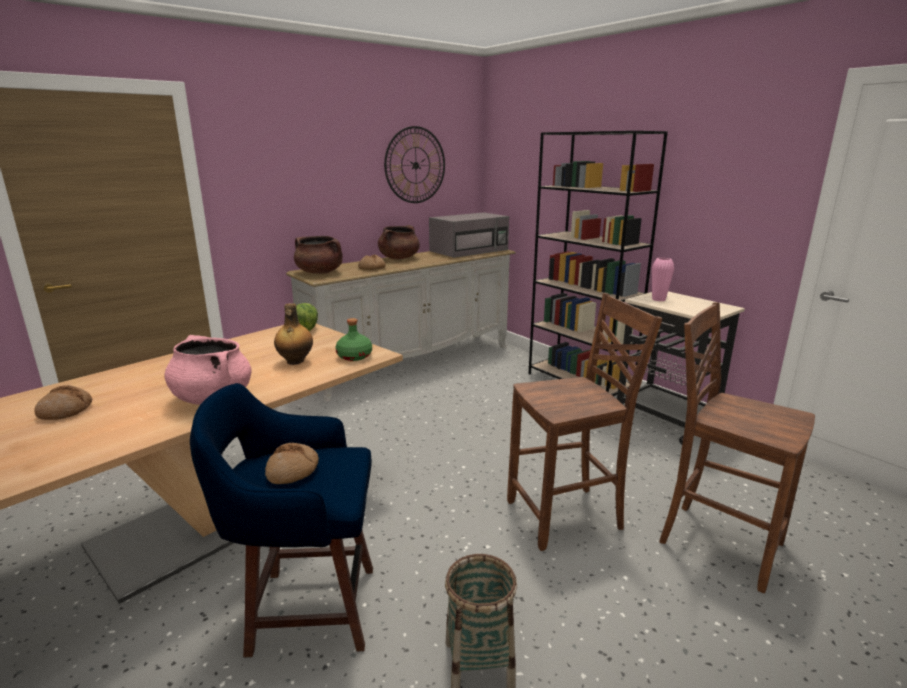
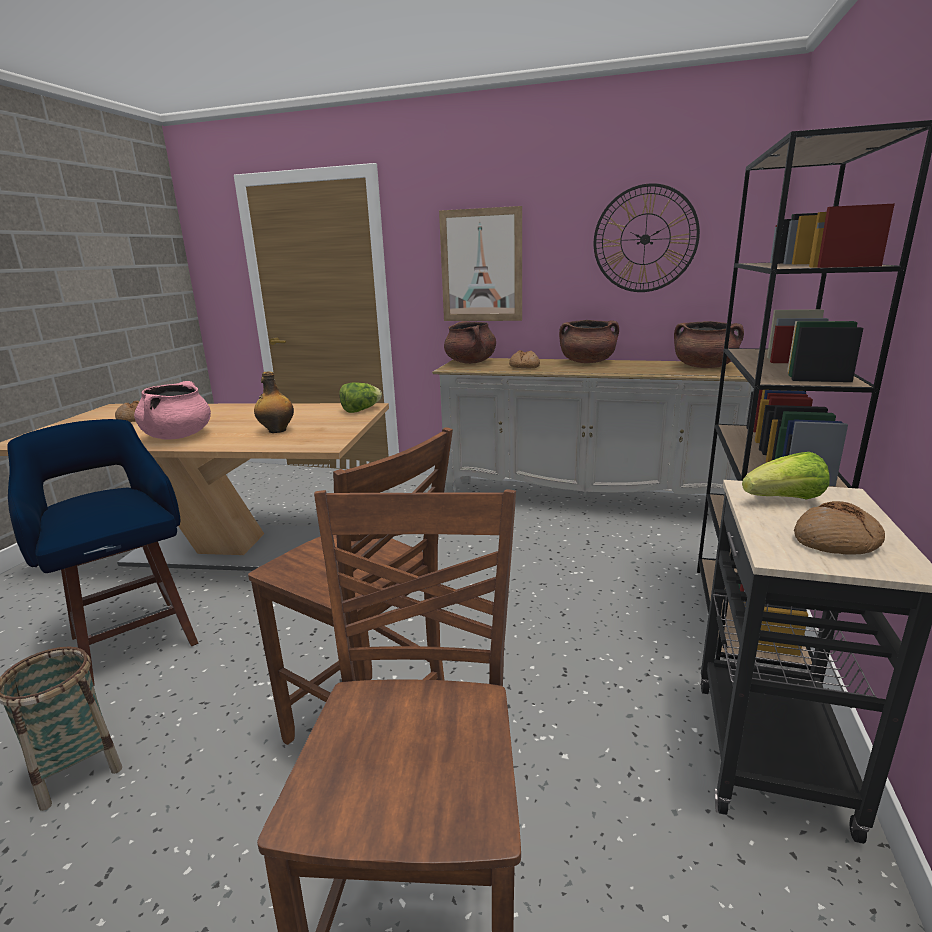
camera: 55 degrees right, 0 degrees up
(293, 471) = (97, 504): bread -> bread (836, 542)
(301, 186) = (481, 266): none -> picture
(355, 356) = (312, 441): green bottle -> none
(470, 250) = (704, 367): grey microwave -> brown cooking pot
(658, 299) = (784, 500): pink vase -> lettuce

